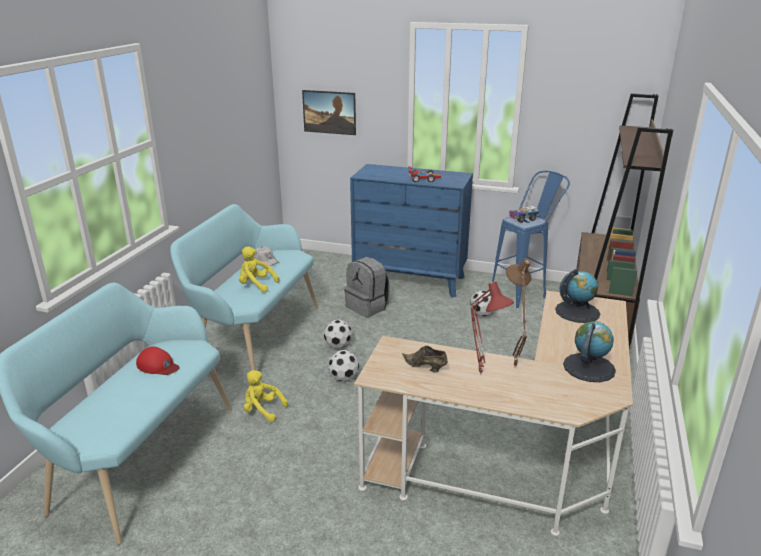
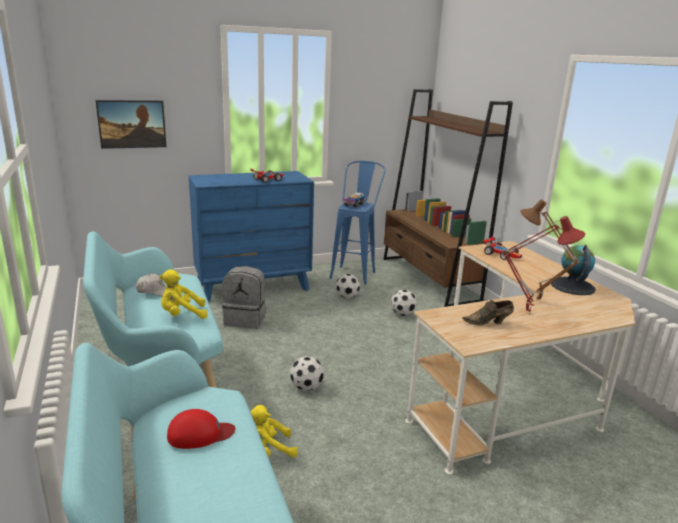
camera: 40 degrees left, 5 degrees down
(338, 345) = (263, 361): football -> football (402, 314)
(577, 312) = (501, 254): globe -> toy car

